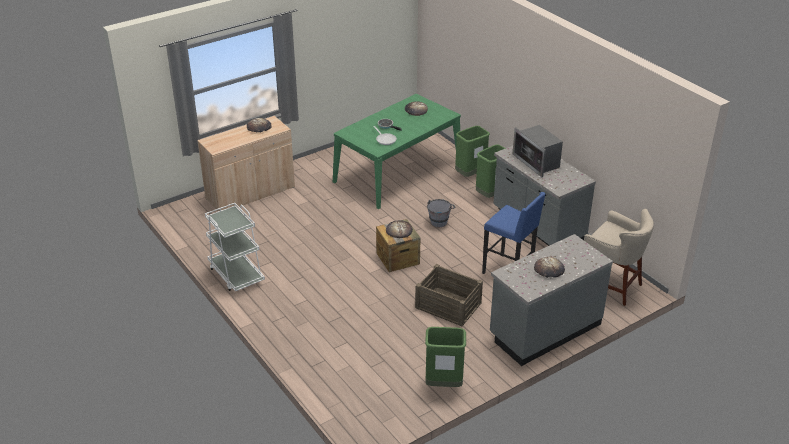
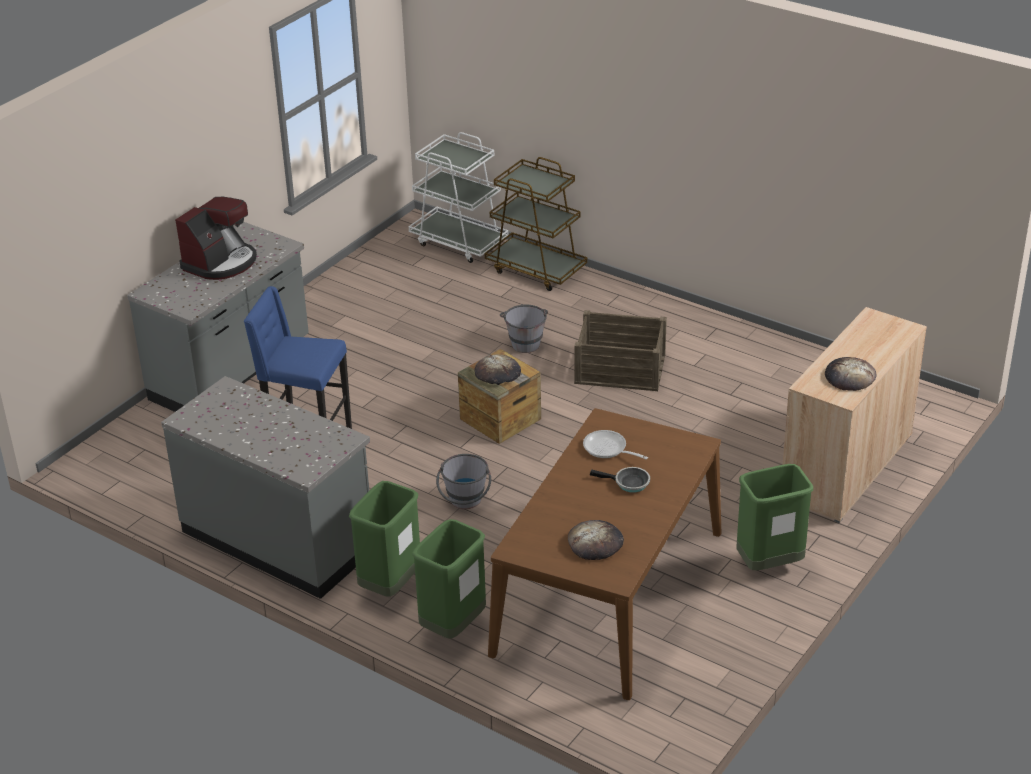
camera: 160 degrees right, 0 degrees up
(236, 274) = (727, 336): white cart -> white cart (459, 242)
(309, 358) = (536, 269): none -> brown cart
(354, 303) = (525, 341): none -> grey bucket
(398, 172) = (609, 592): green dining table -> brown dining table
(443, 384) = (350, 283): green trash can -> green trash can (769, 564)
(448, 305) = (385, 370): crate -> crate (620, 368)
(537, 162) = (279, 434): microwave -> none
(549, 269) = (221, 262): bread -> coffee machine
(611, 285) = (132, 461): beige stool -> none

